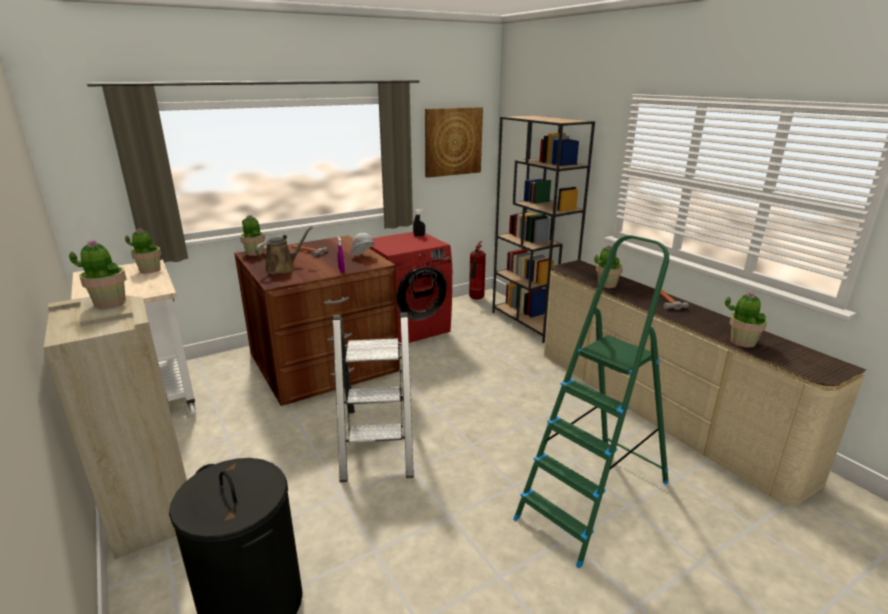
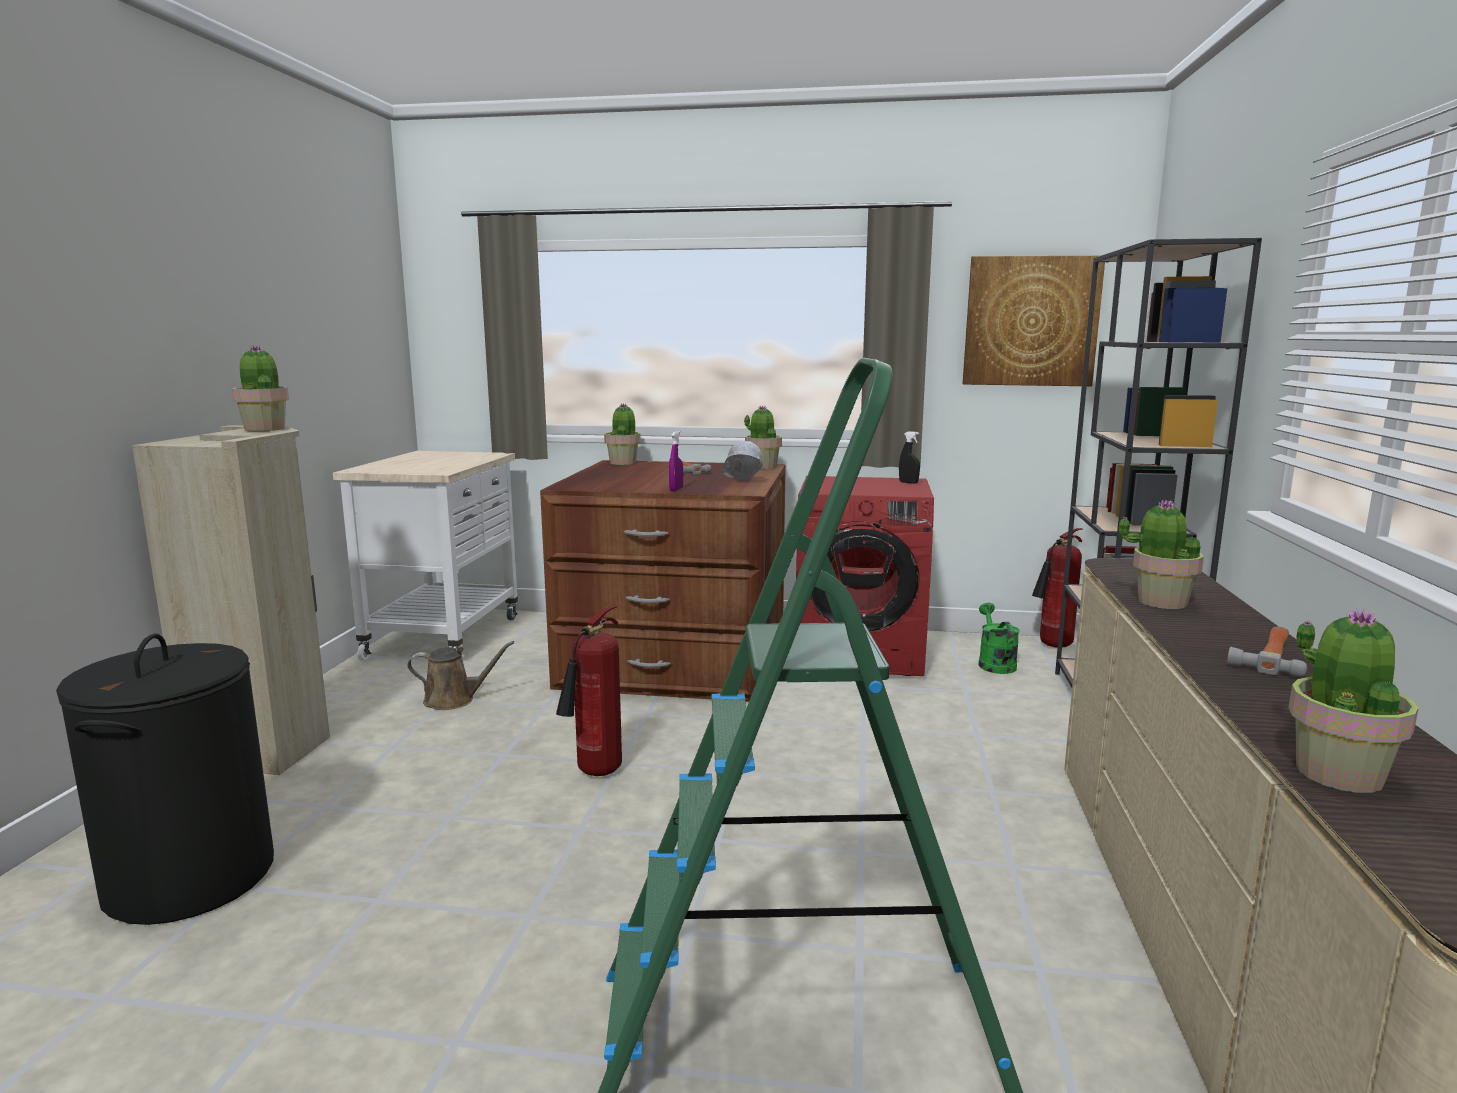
camera: 40 degrees right, 10 degrees down
(150, 270) = (478, 458): potted plant -> potted plant (763, 467)
(283, 268) = (613, 478): brown watering can -> brown watering can (454, 700)
(378, 440) = (596, 774): grey step ladder -> fire extinguisher
(465, 315) = (994, 663): none -> green watering can

